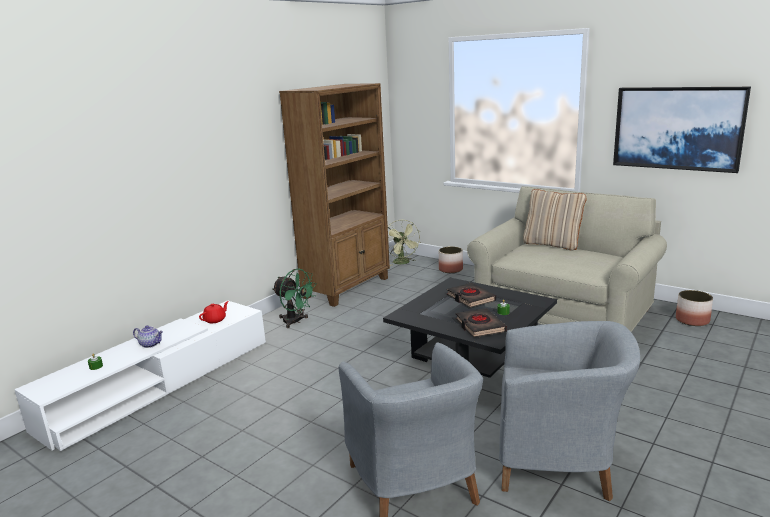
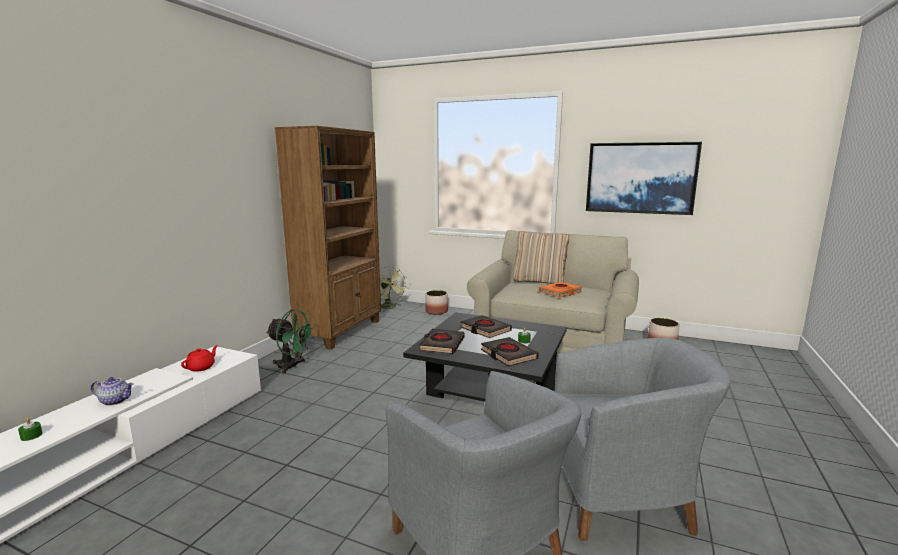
camera: 15 degrees left, 5 degrees down
(421, 312) = (442, 344): none -> black book
(567, 259) = (560, 292): none -> orange book

